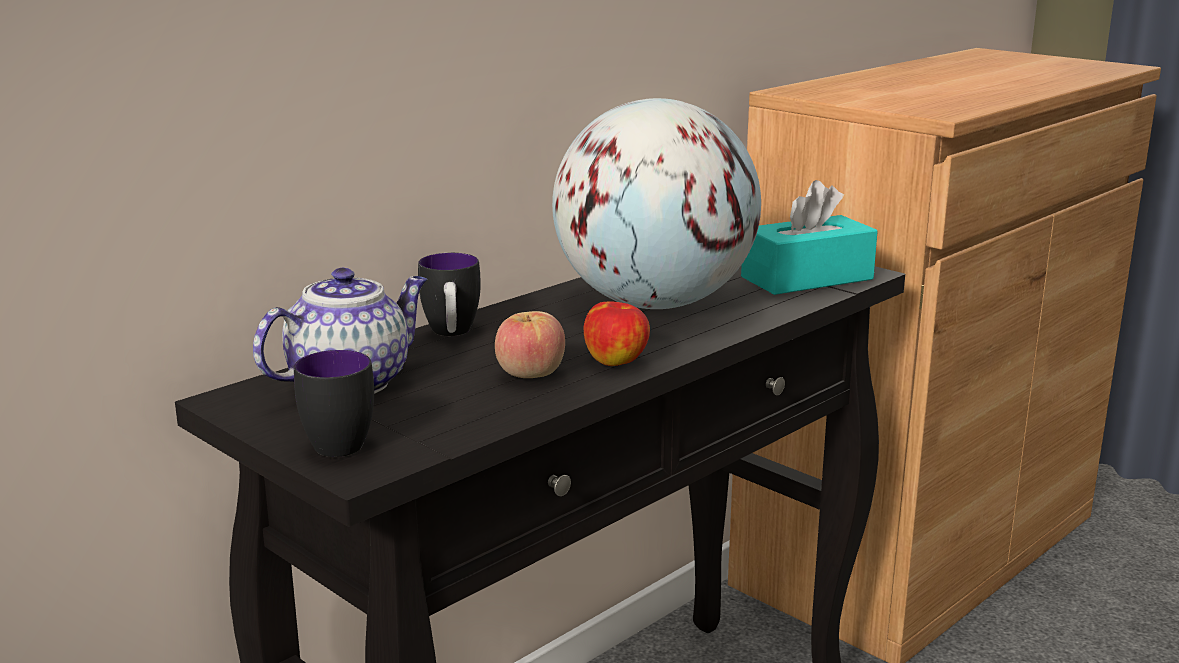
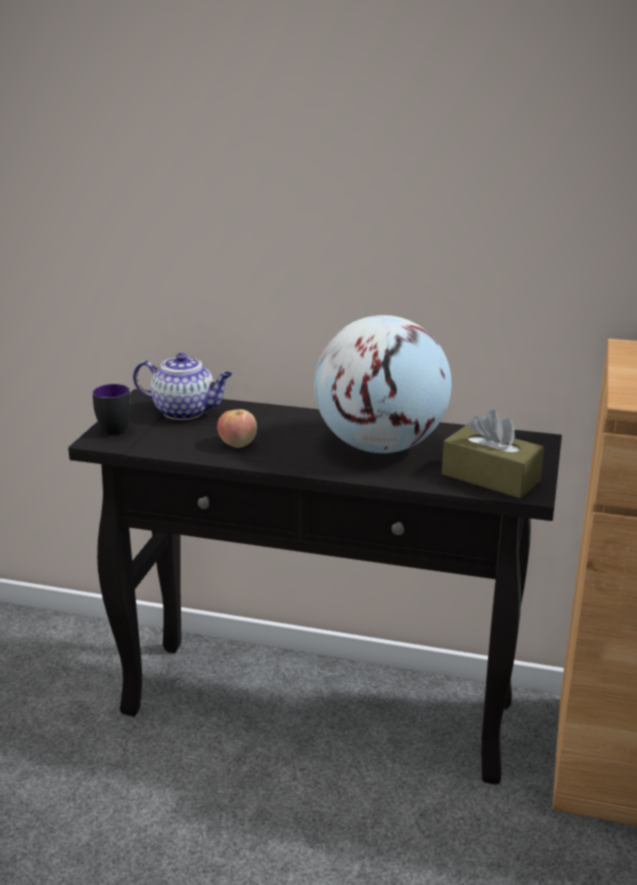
camera: 60 degrees right, 5 degrees up
(451, 334) = (271, 413): mug -> none
(616, 361) = (277, 459): apple -> none
(807, 278) = (490, 477): turquoise tissue box -> brown tissue box

